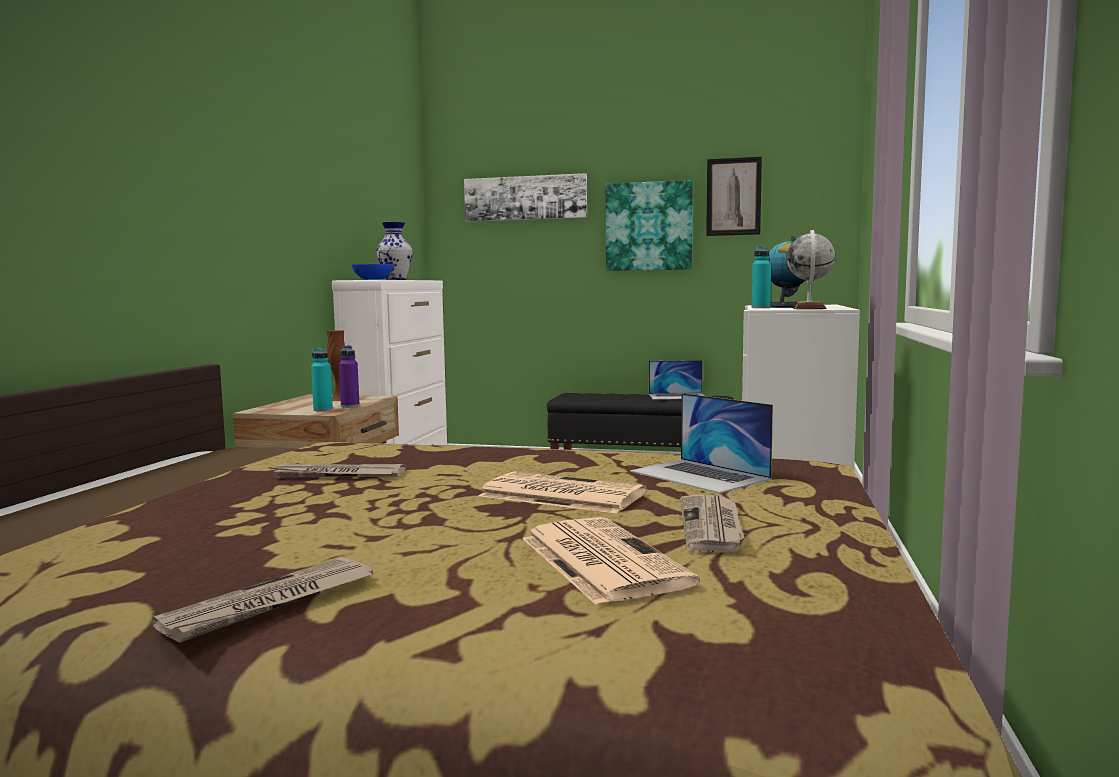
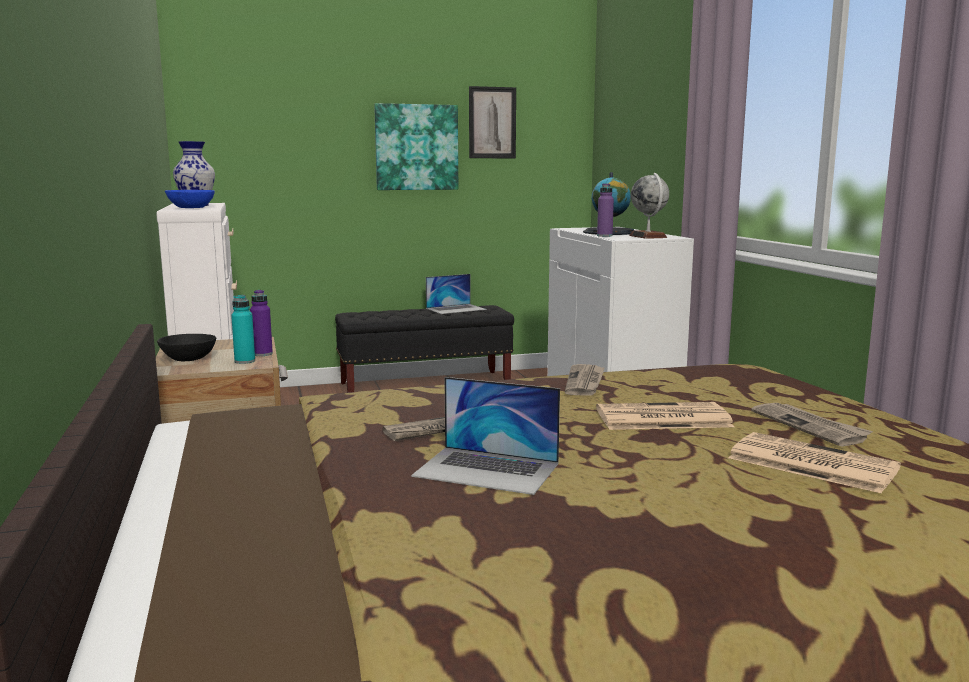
camera: 30 degrees left, 5 degrees up
(270, 604) = (704, 543): newspaper -> newspaper (585, 382)
(291, 405) = (188, 359): none -> black bowl
(338, 399) = (222, 347): brown vase -> none
(525, 198) = (288, 112): picture -> none
(699, 475) = (707, 387): laptop -> laptop (487, 469)
(760, 308) = (604, 236): turquoise bottle -> purple bottle

